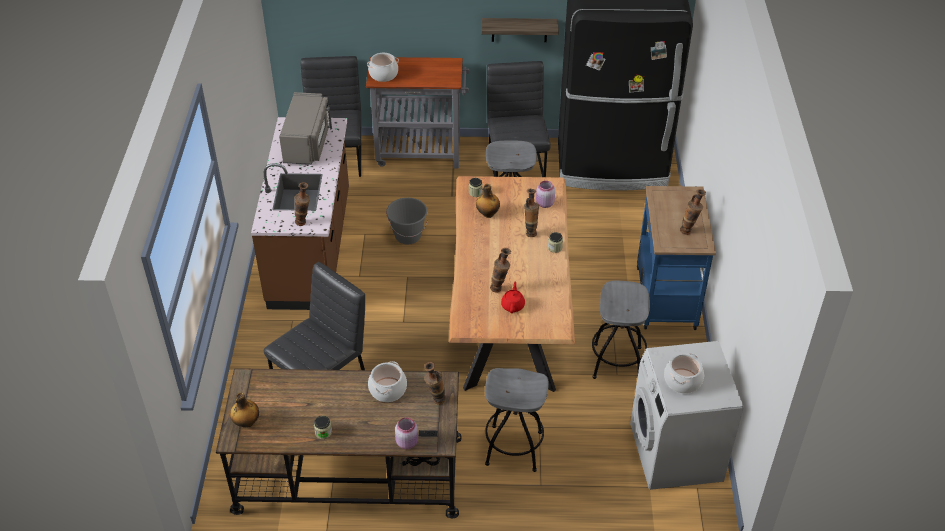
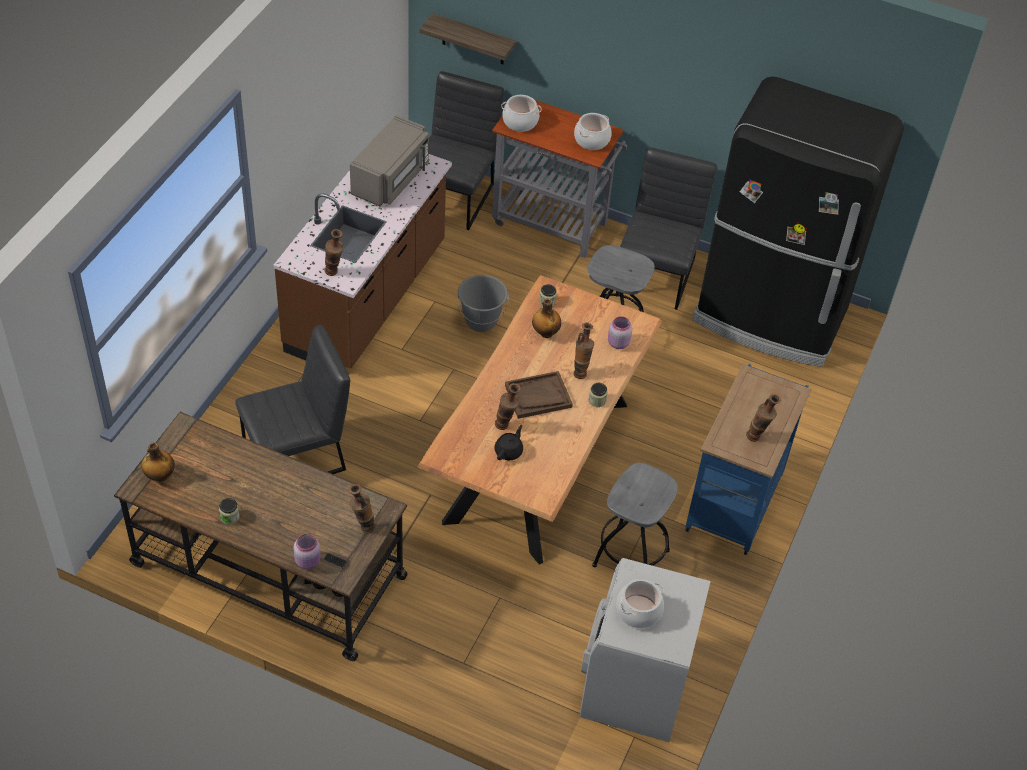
camera: 20 degrees right, 5 degrees up
(387, 389) = (321, 495): cooking pot -> cooking pot (591, 140)
(510, 259) = (538, 396): none -> brown tray
(513, 305) = (509, 451): red teapot -> black teapot
(513, 447) = (458, 609): grey stool -> none
(519, 29) = (697, 118): shelf -> shelf (473, 40)

